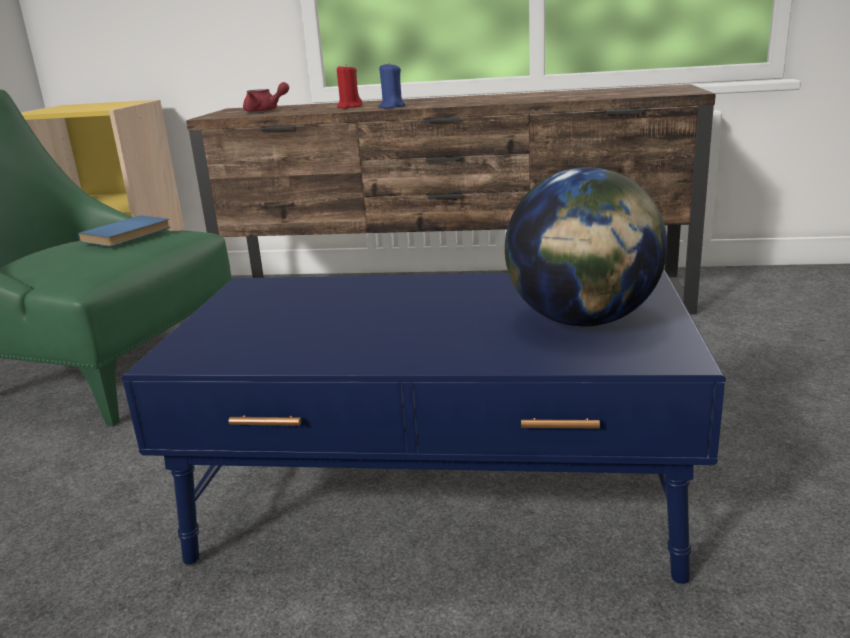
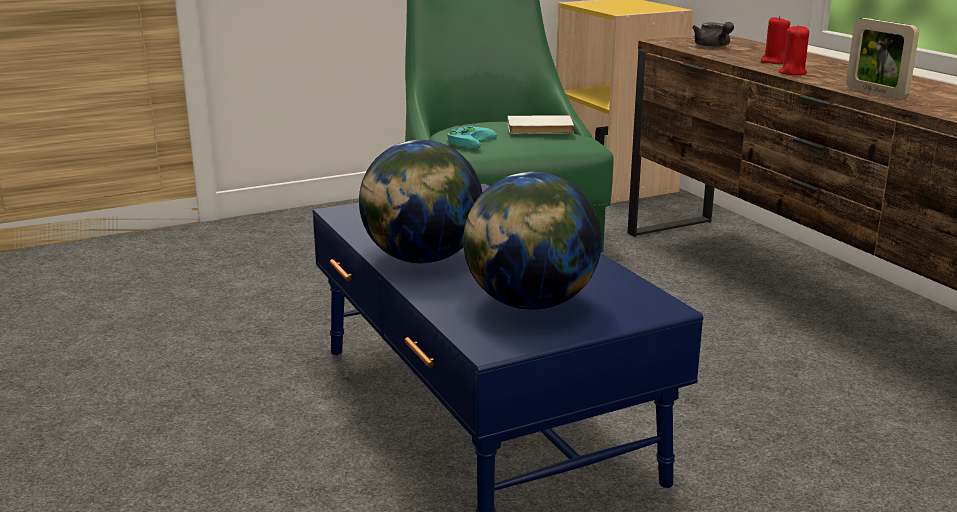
camera: 55 degrees right, 0 degrees up
(78, 265) = (469, 140): none -> turquoise game controller
(128, 234) = (540, 128): blue book -> white book
(265, 111) = (713, 46): red teapot -> grey teapot
(392, 107) = (792, 73): blue candle -> red candle
(398, 344) = (422, 259): none -> globe
(485, 102) = (876, 93): none -> picture frame

